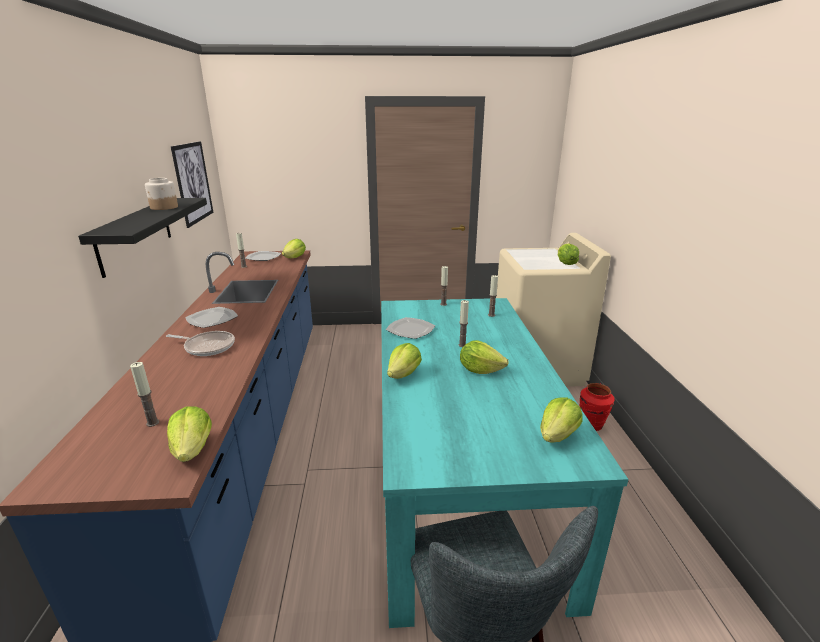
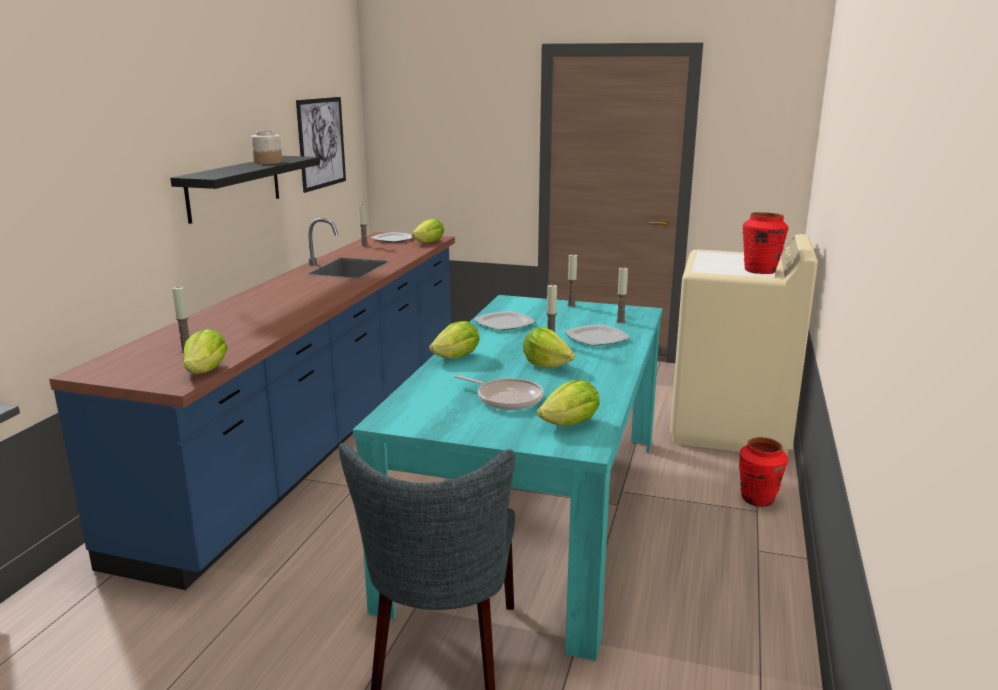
camera: 20 degrees right, 5 degrees down
(207, 347) = (272, 307): frying pan -> frying pan (506, 398)
(211, 319) = (293, 286): plate -> plate (596, 338)
(565, 264) = (760, 271): lettuce -> red vase

